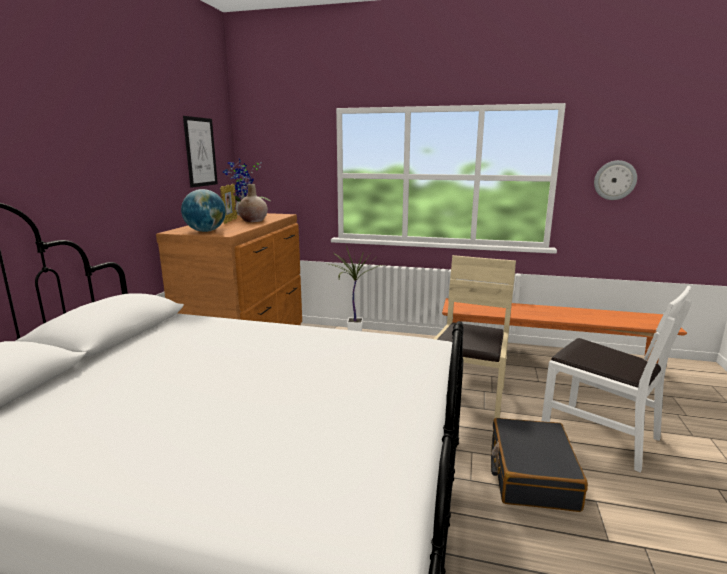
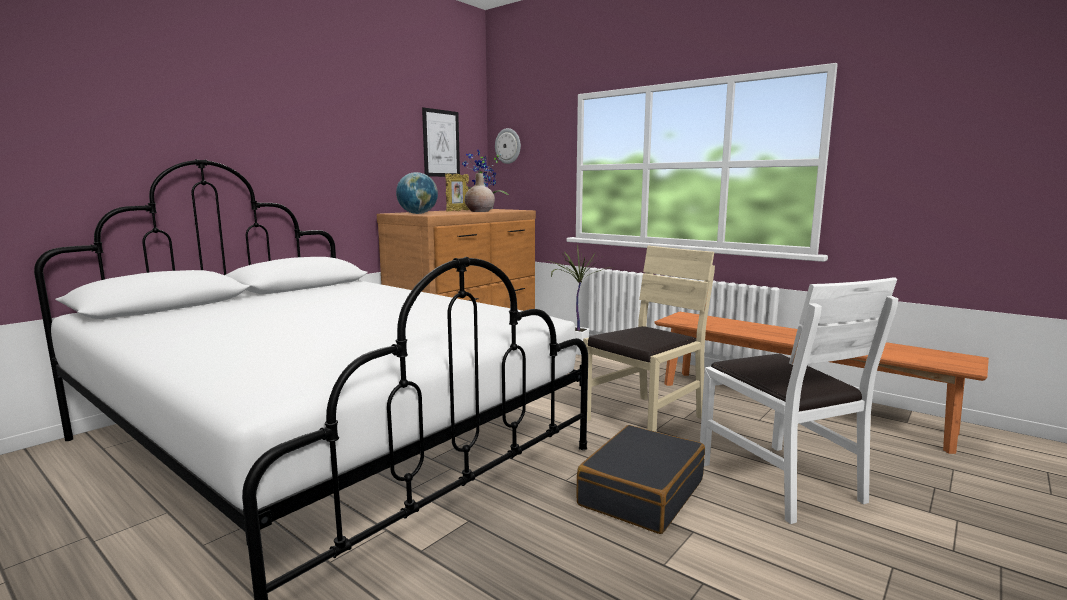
camera: 25 degrees right, 5 degrees down
(614, 180) = (910, 161): wall clock -> wall clock (508, 146)

